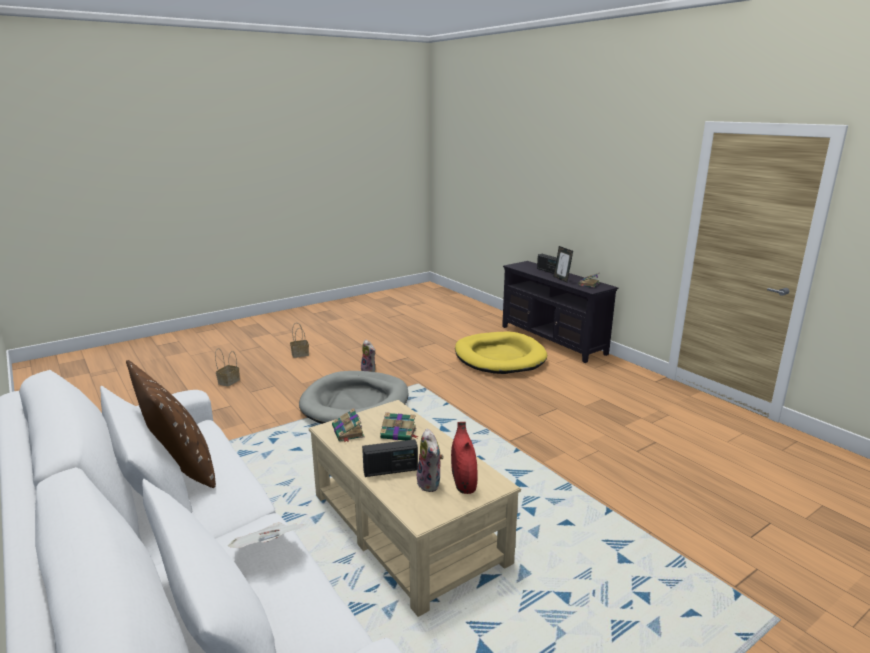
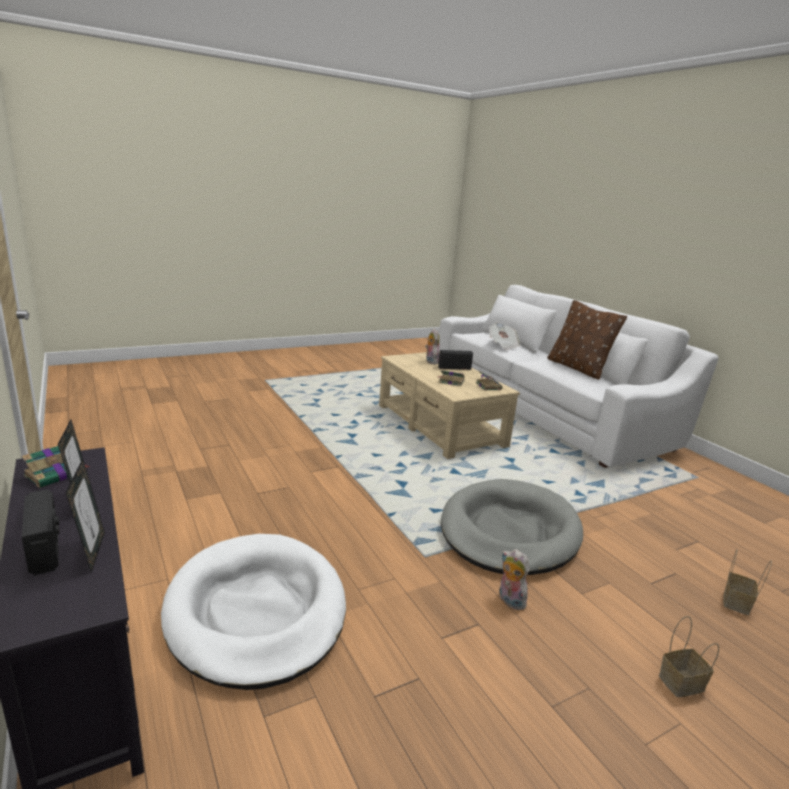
camera: 175 degrees left, 0 degrees up
(463, 481) = (412, 360): red vase -> none
(499, 357) = (257, 612): yellow dog bed -> white dog bed
(533, 271) = (92, 552): none -> picture frame

